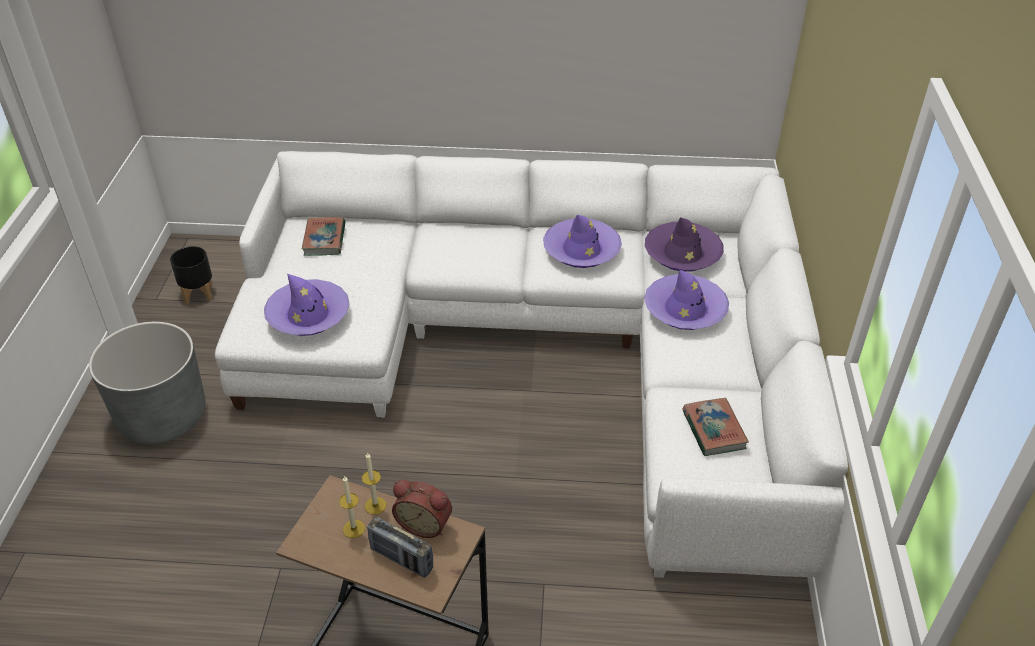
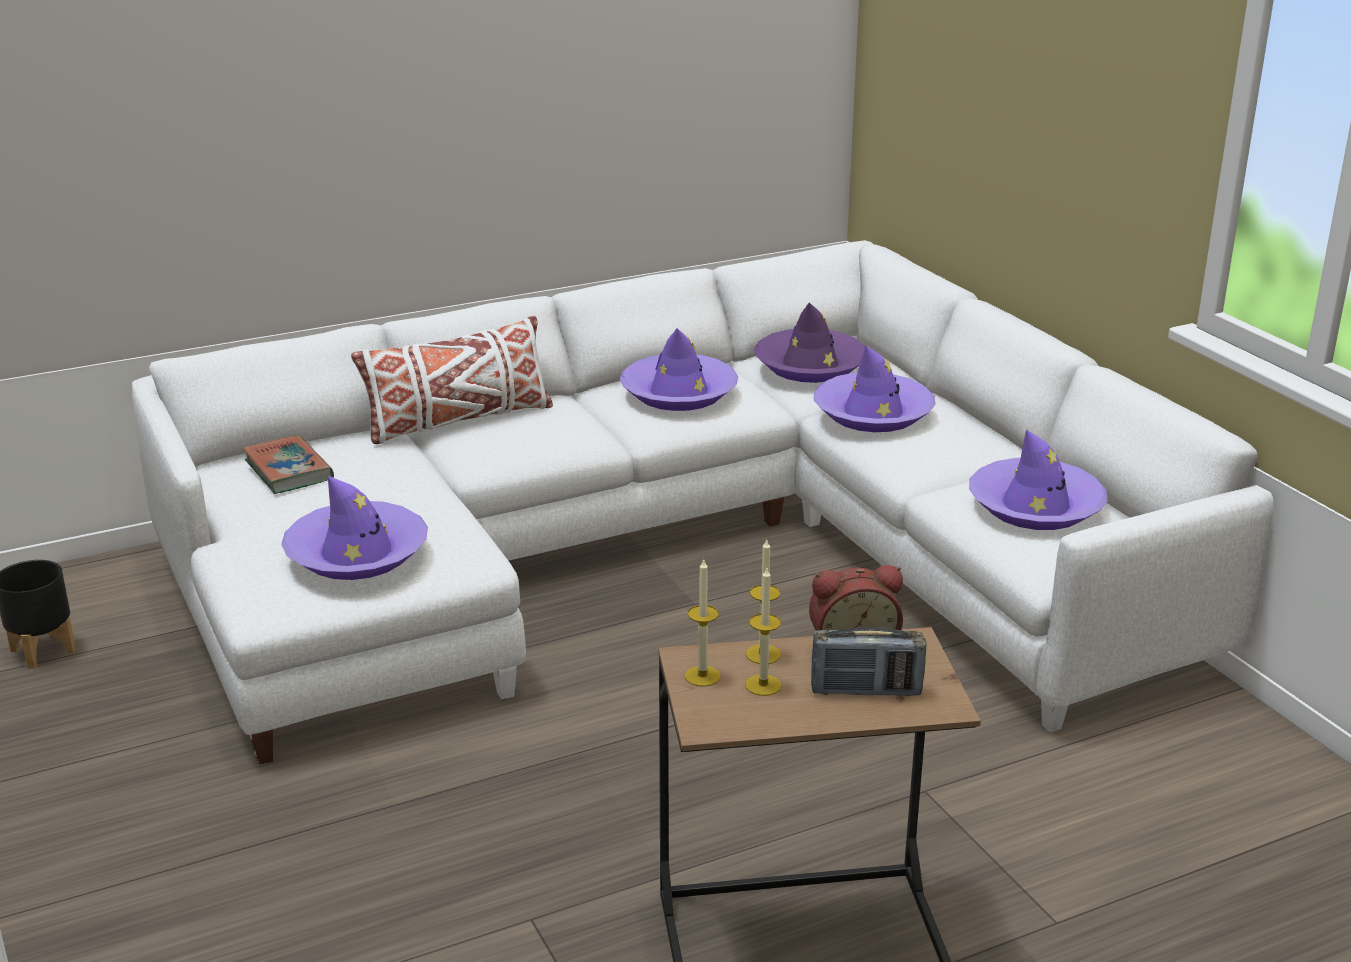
camera: 30 degrees left, 15 degrees down
(163, 416) = (132, 815): grey planter -> none
(330, 507) = (702, 676): none -> candle
(442, 230) = (457, 421): none -> white pillow
(713, 430) = (1035, 506): book -> purple hat

